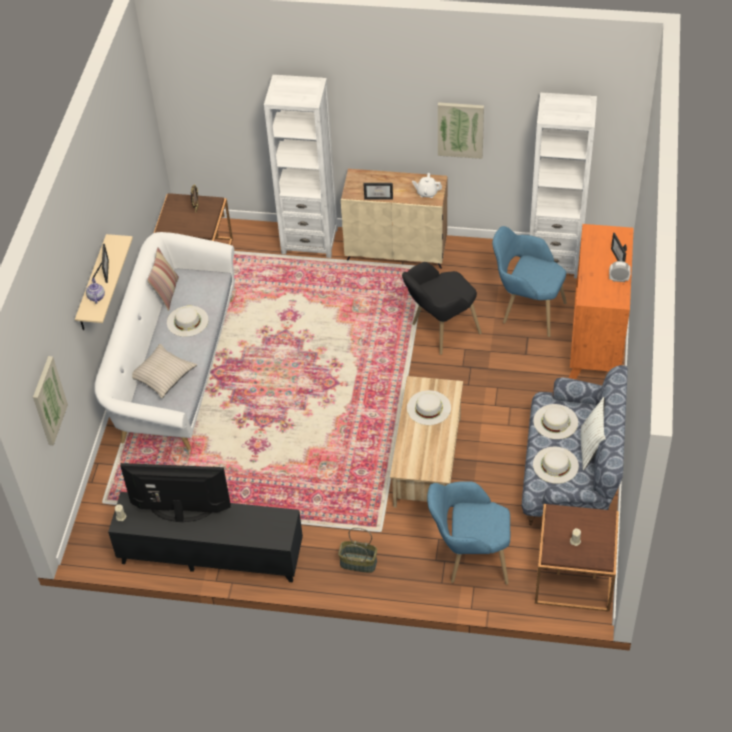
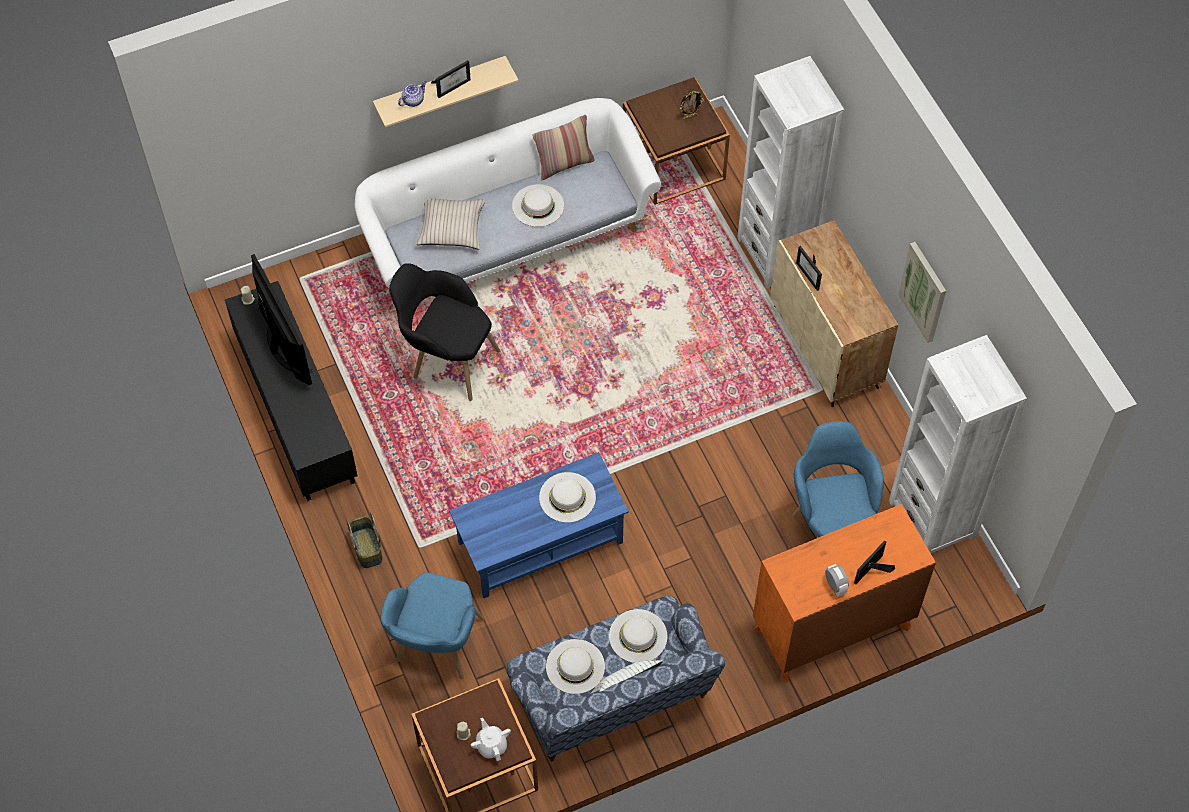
camera: 55 degrees right, 10 degrees up
(48, 400) = (263, 145): picture -> none
(427, 193) = (853, 319): white teapot -> white teapot (491, 745)
(428, 461) = (540, 543): beige coffee table -> blue coffee table
(439, 332) = (731, 456): black armchair -> black armchair (446, 360)
(469, 559) = (436, 651): blue armchair -> blue armchair turned 135 degrees counterclockwise

